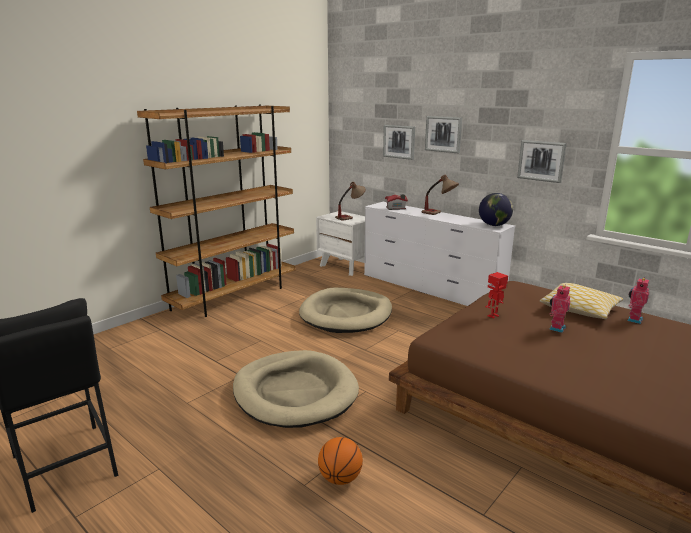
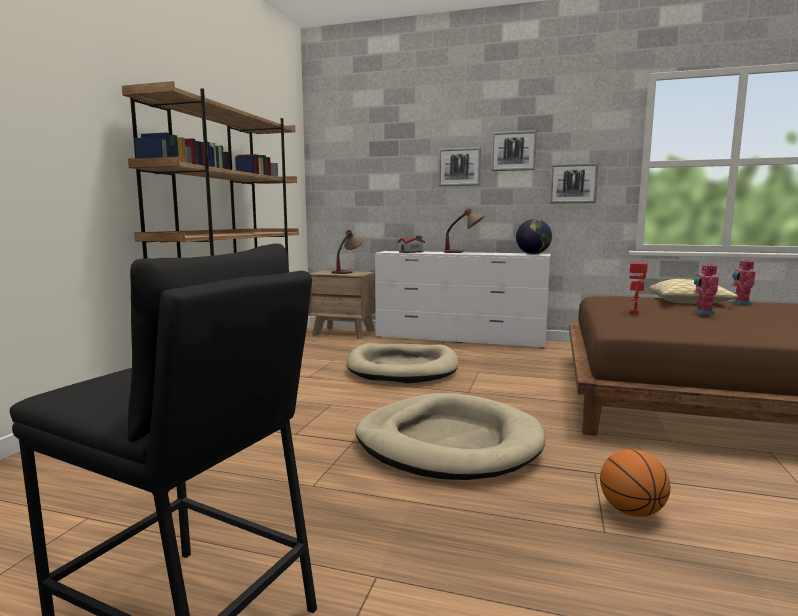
camera: 25 degrees left, 10 degrees down
(346, 266) = (344, 333): white nightstand -> brown nightstand
(399, 141) = (404, 180): picture -> picture (513, 151)

